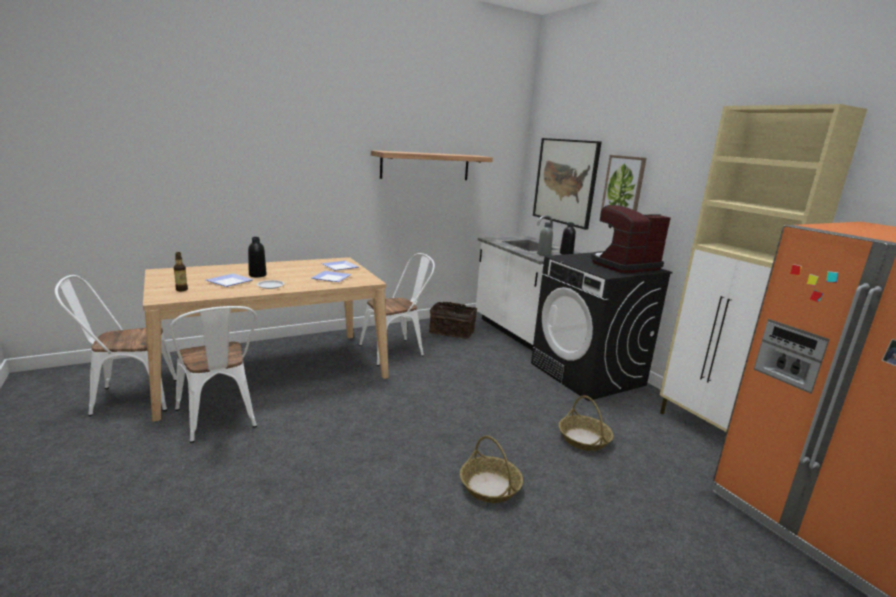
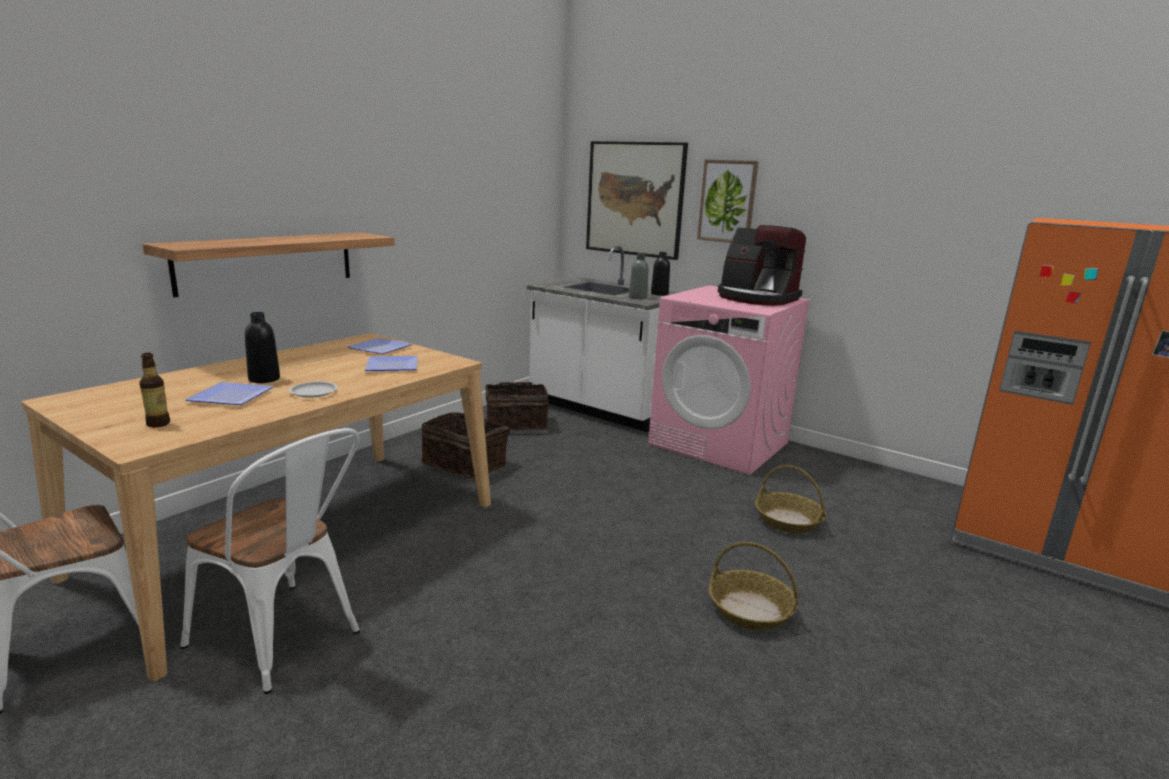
camera: 25 degrees left, 0 degrees up
(397, 350) = (466, 464): white chair -> basket
(425, 166) = (450, 184): shelf -> shelf (267, 262)
(587, 374) = (720, 444): black washing machine -> pink washing machine
(623, 265) = (756, 298): coffee machine -> coffee machine turned 90 degrees counterclockwise
(707, 430) = (885, 478): beige cabinet -> none

